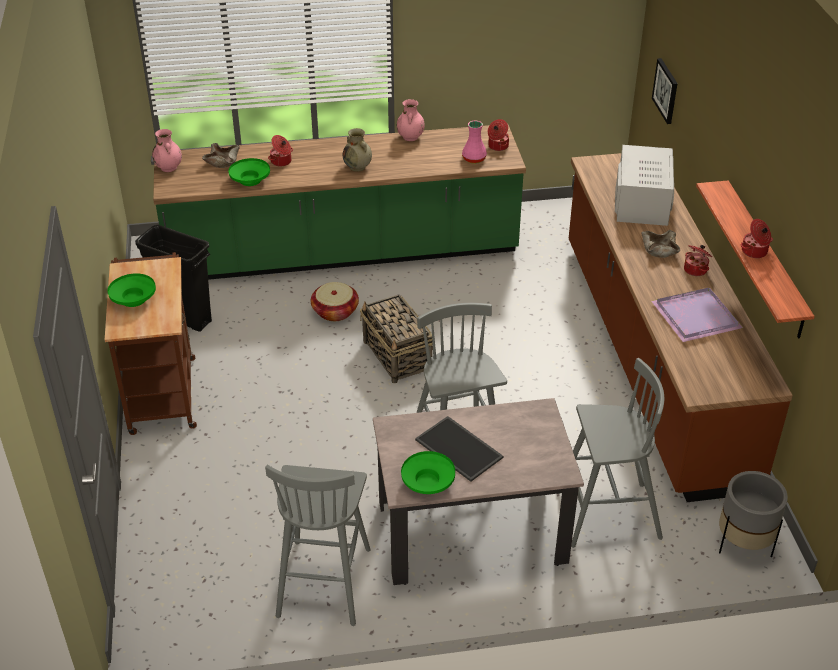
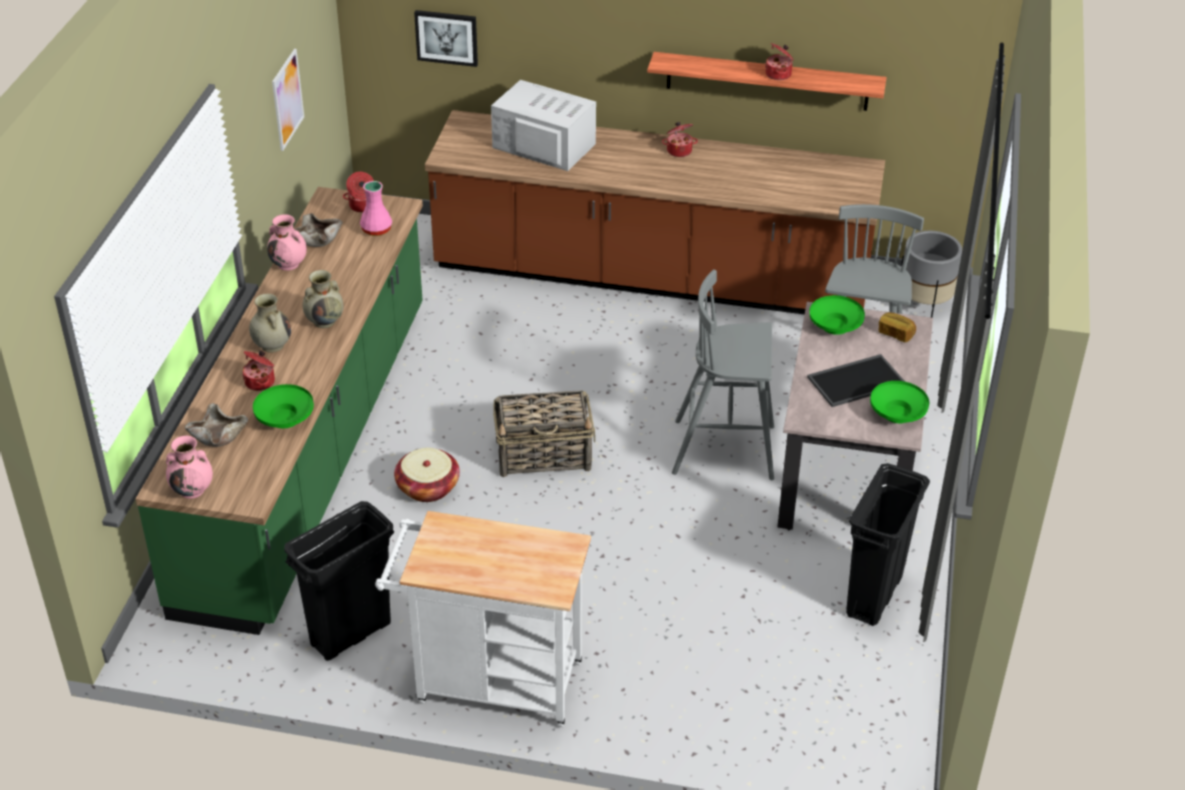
camera: 70 degrees left, 0 degrees up
(133, 299) = (497, 568): green bowl -> green bowl (835, 326)
(162, 390) = (489, 682): brown cart -> white cart
(321, 155) = (272, 345): none -> beige vase
(324, 580) = (874, 597): grey stool -> black trash can
(516, 51) = (287, 99): none -> picture
(542, 462) = (896, 334): none -> bread
(660, 250) = (634, 160): beige bowl -> beige bowl (317, 238)
(698, 317) = (753, 172): purple tray -> none

